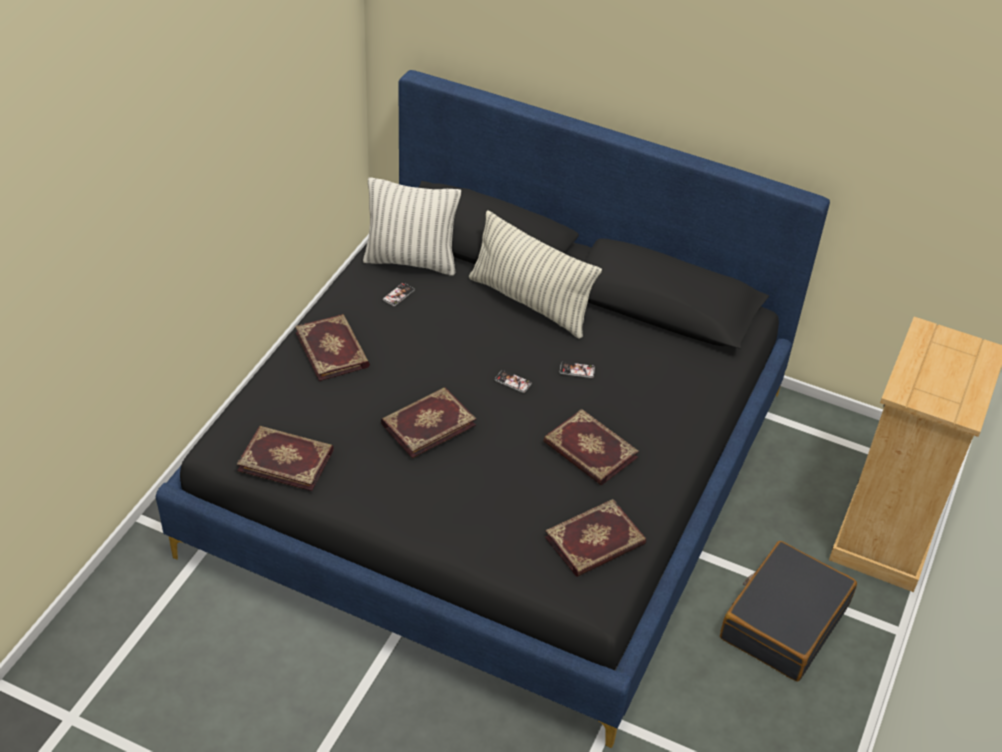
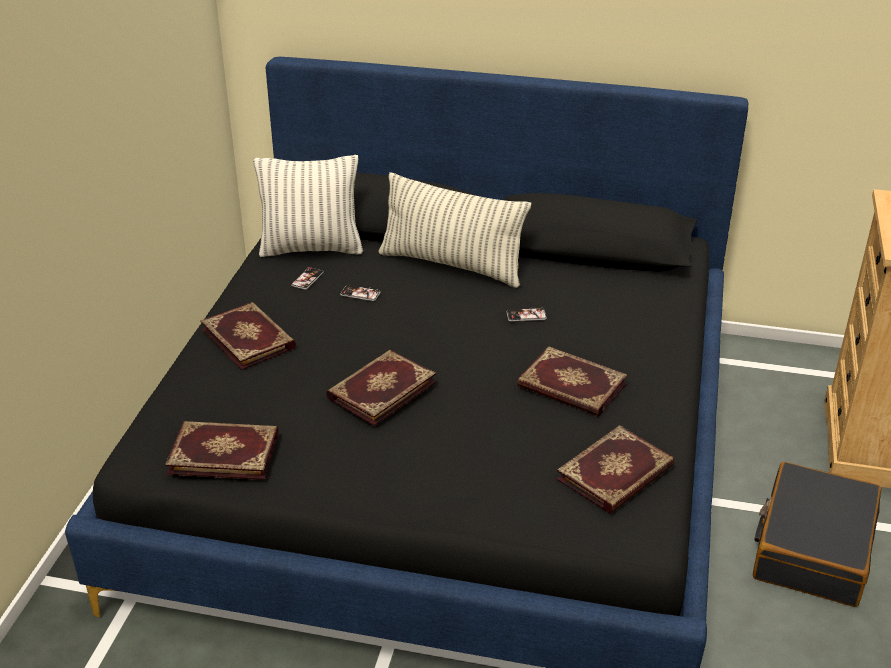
camera: 10 degrees left, 10 degrees down
(513, 382) = (461, 336): phone -> phone (360, 294)

